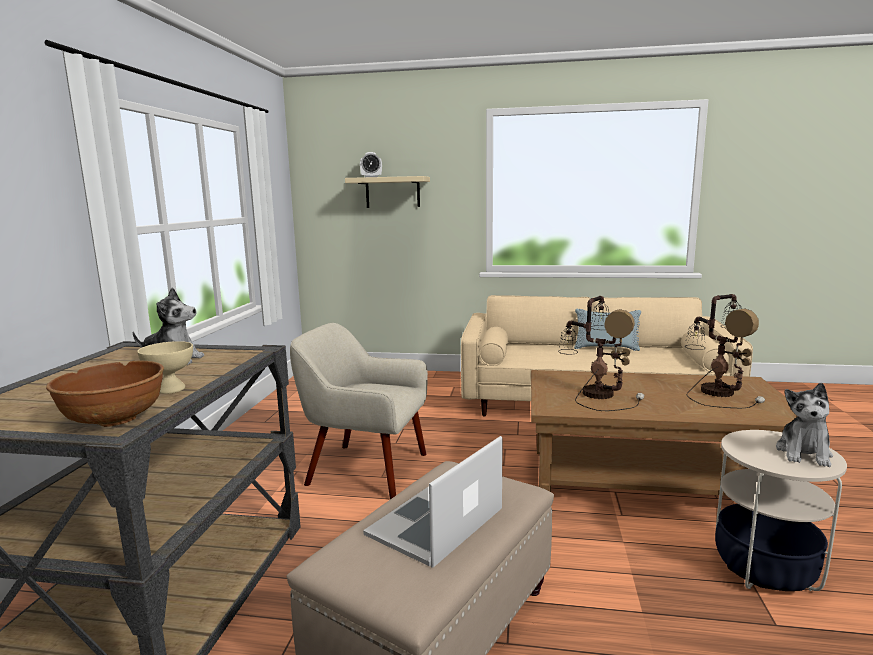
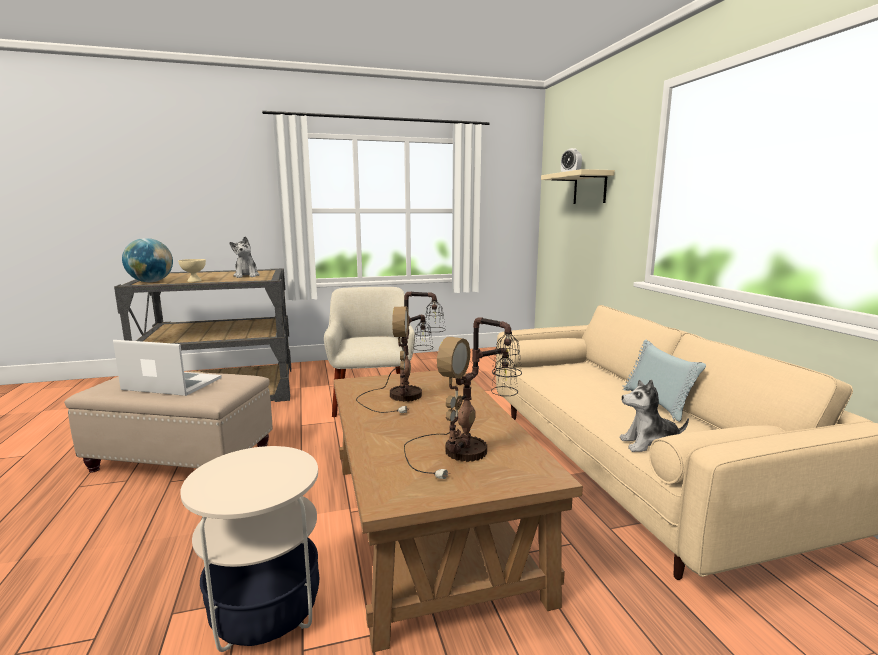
camera: 65 degrees right, 0 degrees up
(114, 418) = (151, 282): brown bowl -> globe
(804, 453) = (246, 488): plush toy -> plush toy (649, 445)

